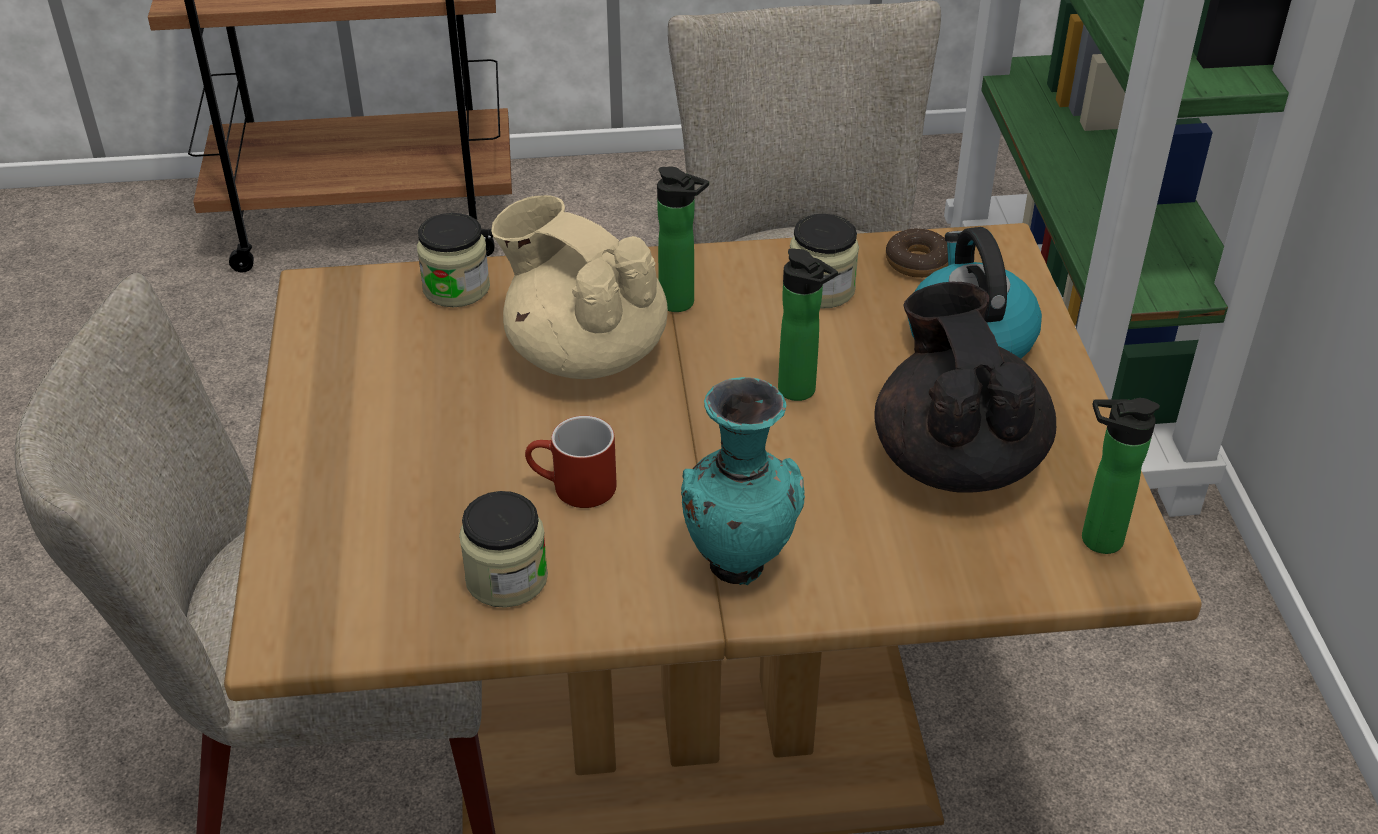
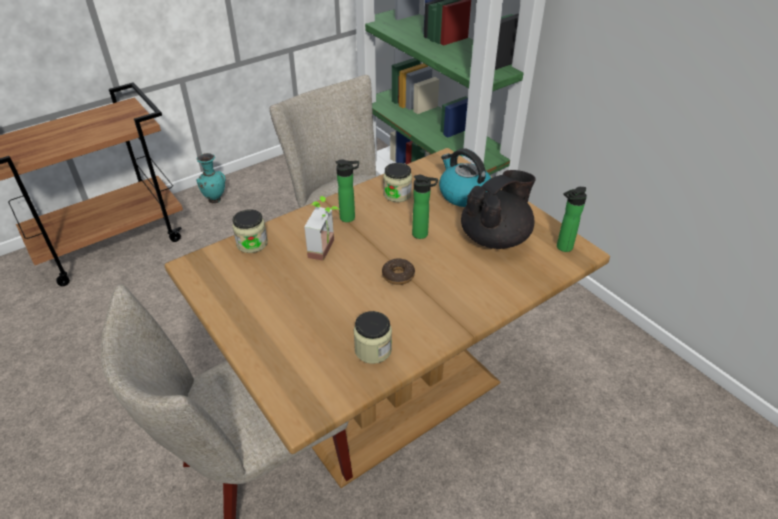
camera: 30 degrees left, 0 degrees up
(572, 488) = (368, 304): red mug -> none
(584, 352) = (328, 249): beige teapot -> potted plant
(739, 564) = (455, 306): turquoise vase -> turquoise vase (215, 199)
(917, 262) = (423, 173): donut -> donut (398, 275)
(956, 458) = (495, 238): black teapot -> black teapot turned 90 degrees clockwise

